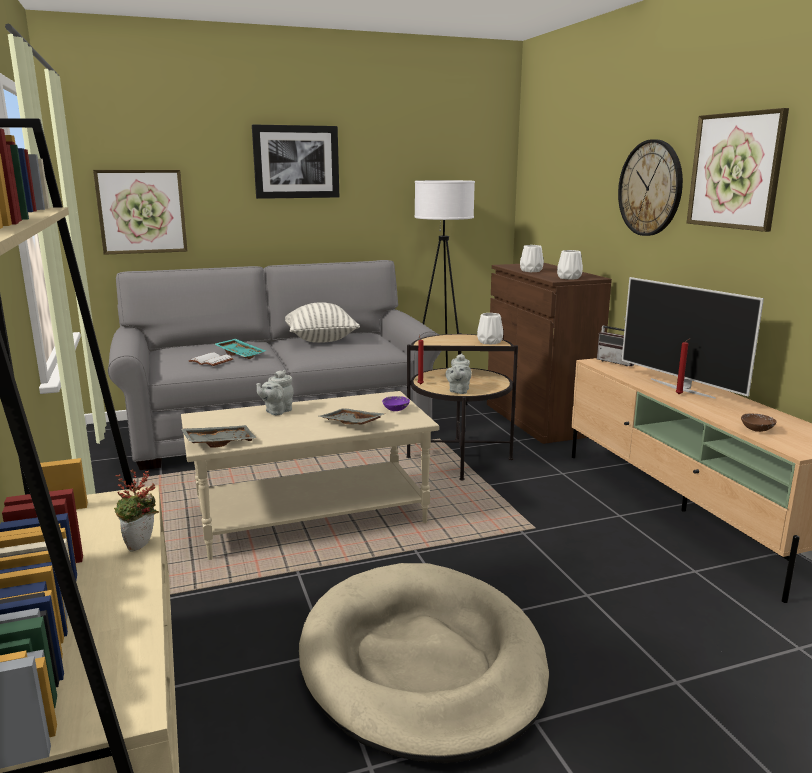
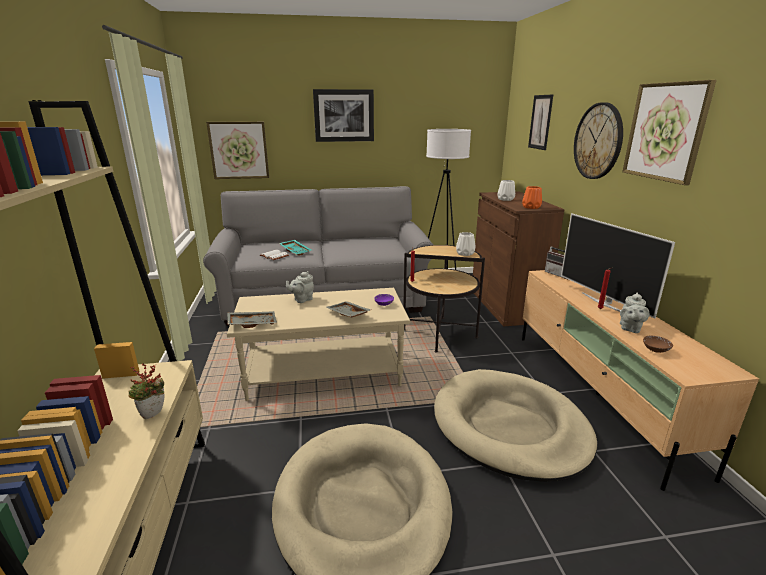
camera: 10 degrees right, 5 degrees up
(320, 340) = (353, 242): pillow -> none
(458, 391) = (437, 289): grey teapot -> grey teapot (630, 328)
(567, 169) = (540, 122): none -> picture
(569, 278) = (531, 207): white vase -> orange vase
(585, 556) = (510, 427): none -> beige dog bed

